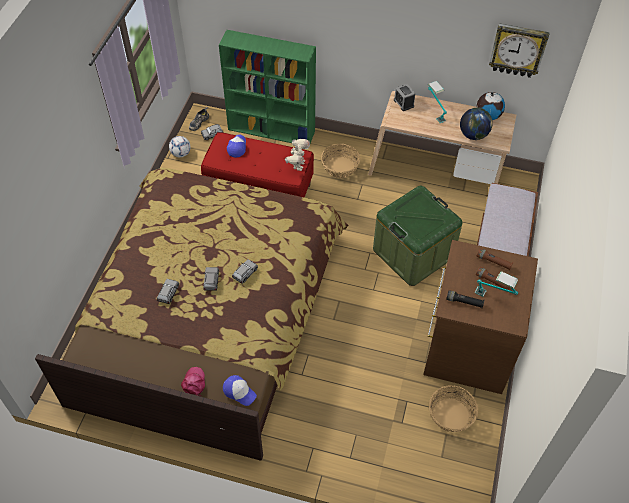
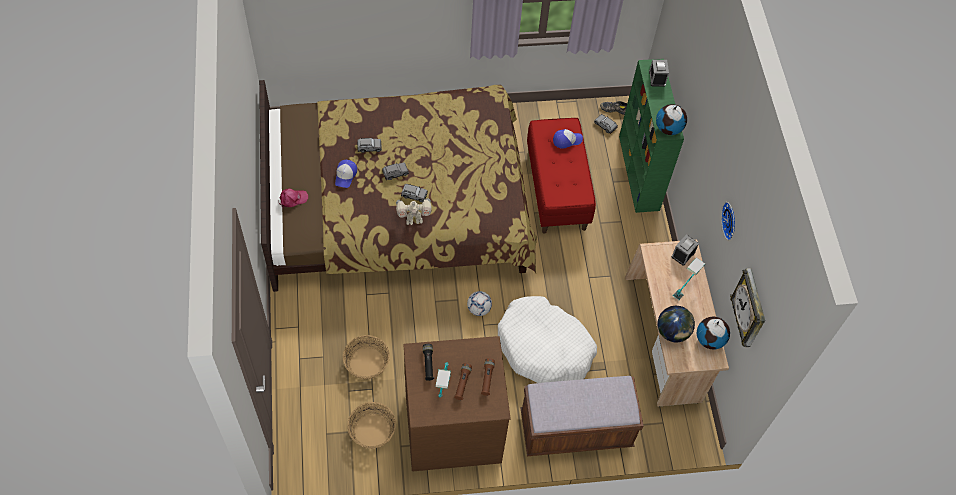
camera: 65 degrees right, 5 degrees up
(181, 154) = (567, 110): football -> football (479, 309)
(239, 392) = (297, 234): cap -> cap (345, 175)
(245, 40) = (657, 78): none -> alarm clock
(298, 165) = (570, 197): toy robot -> toy robot (414, 219)
(301, 51) = (669, 128): none -> globe
(340, 167) = (623, 249): basket -> basket (367, 363)
(413, 253) = (544, 348): green storage box -> white dog bed
(438, 26) = (731, 220): none -> wall clock

